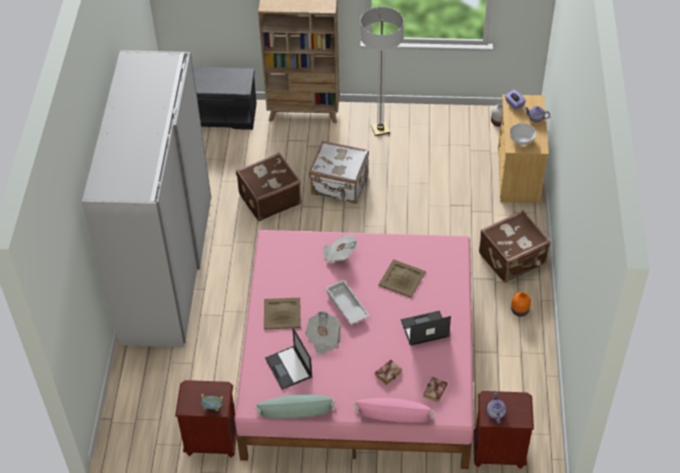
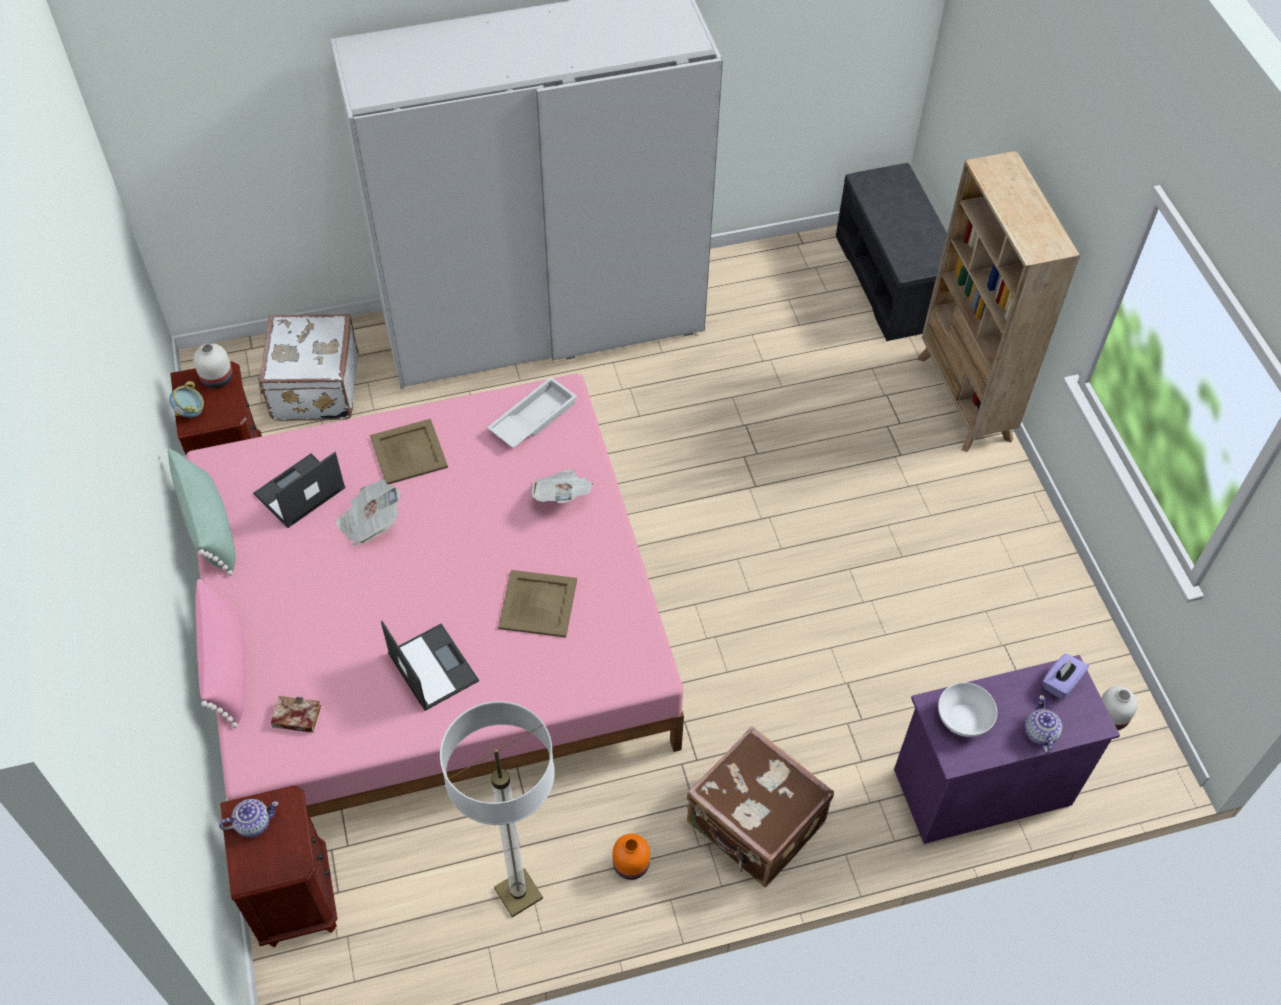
camera: 70 degrees right, 5 degrees up
(193, 391) = (218, 379): none -> white vase
(269, 198) = (741, 407): brown suitcase -> none
(339, 185) = (816, 497): white suitcase -> white suitcase (313, 388)
(346, 305) = (451, 536): white tray -> white tray (532, 418)
(380, 129) = (983, 522): floor lamp -> floor lamp (518, 893)
(388, 372) = (321, 635): book -> none
(518, 175) = (981, 787): beige dresser -> purple dresser

